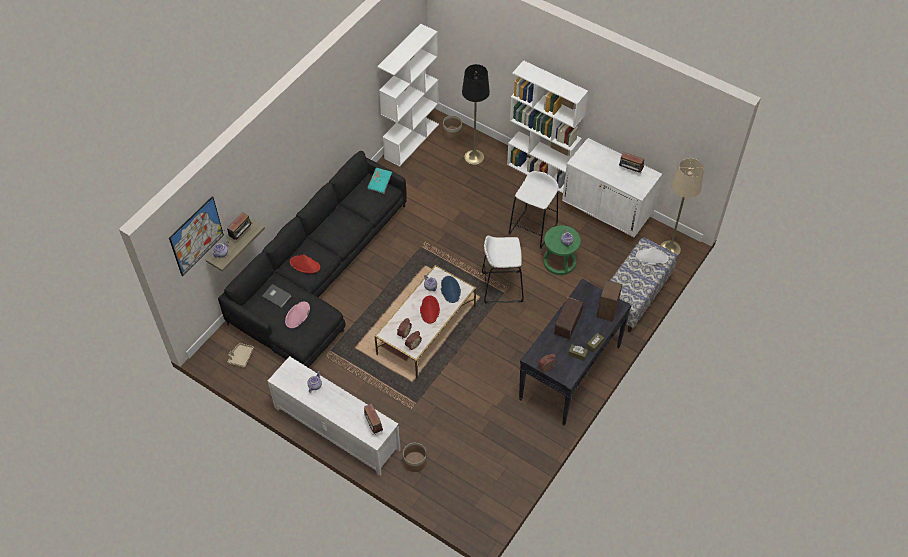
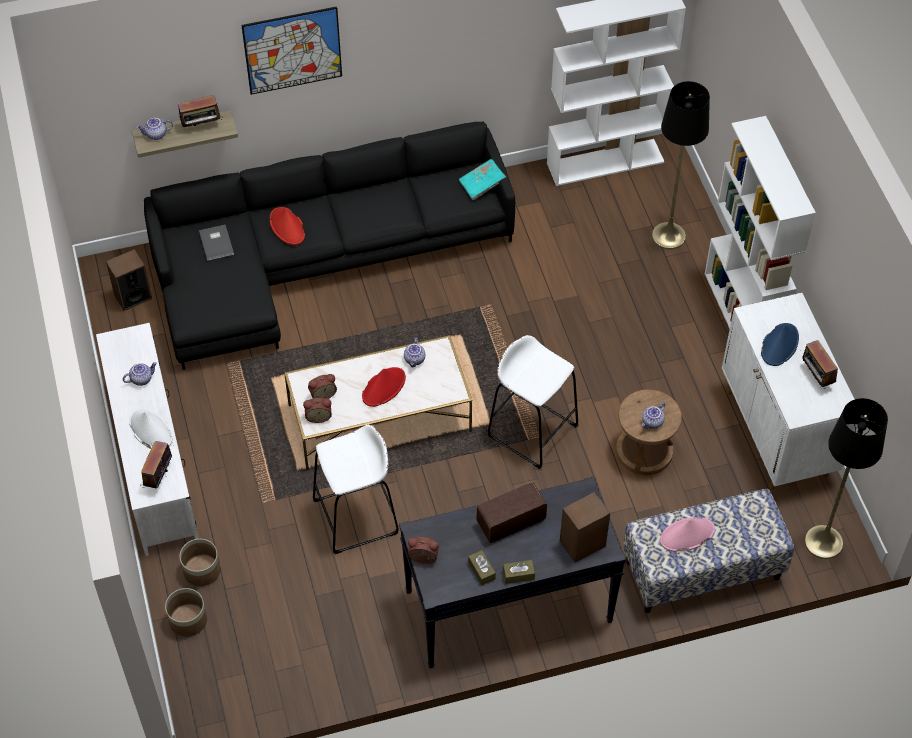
camera: 40 degrees right, 0 degrees up
(196, 236) = (119, 86): picture -> picture (292, 50)
(241, 357) = (132, 296): beige tray -> speaker
(297, 315) = (217, 283): pink hat -> pink hat (687, 535)
(450, 289) = (436, 380): blue hat -> blue hat (779, 345)
(452, 133) = (671, 185): planter -> planter (188, 620)
(533, 229) = (653, 383): white stool -> white stool (356, 517)
(559, 262) = (644, 451): green stool -> brown stool
(651, 257) = (751, 525): white hat -> white hat (150, 430)
(670, 249) = (823, 542): beige floor lamp -> black floor lamp

